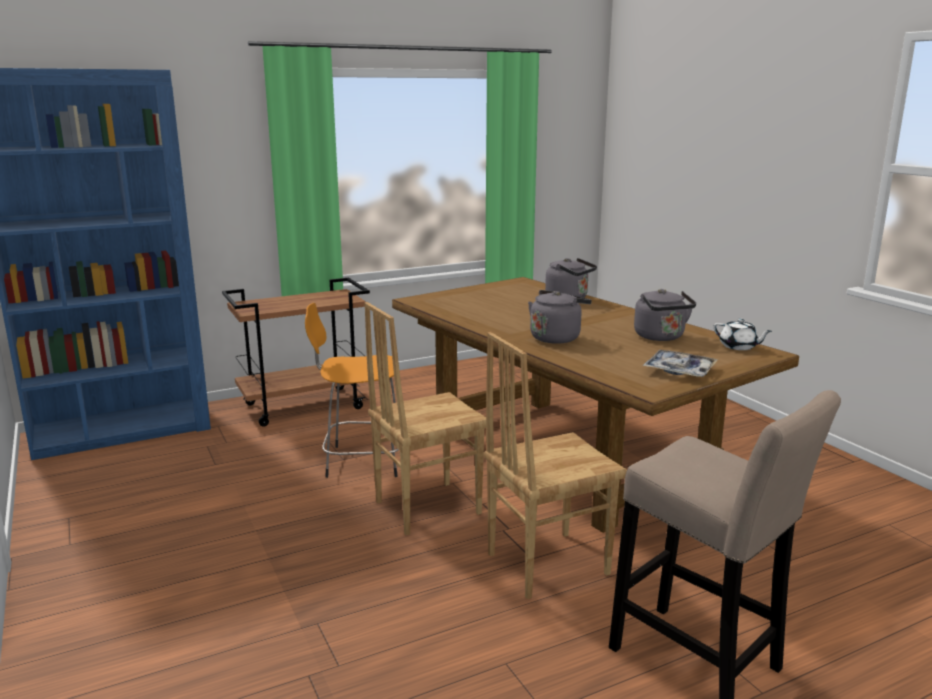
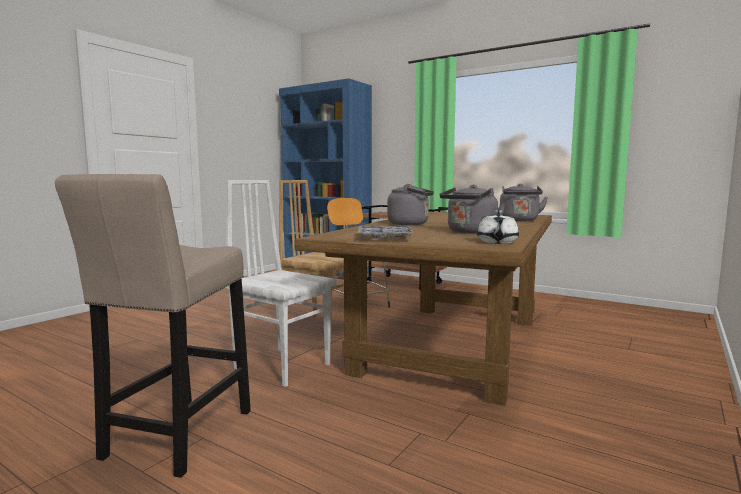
camera: 60 degrees right, 10 degrees down
(546, 563) = (283, 365): brown chair -> white chair

